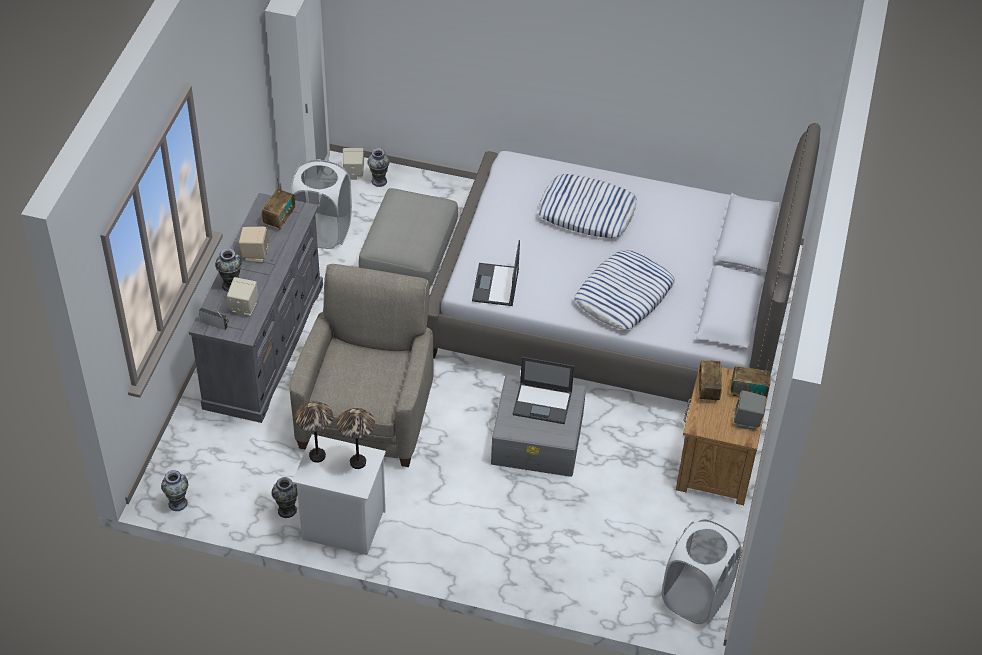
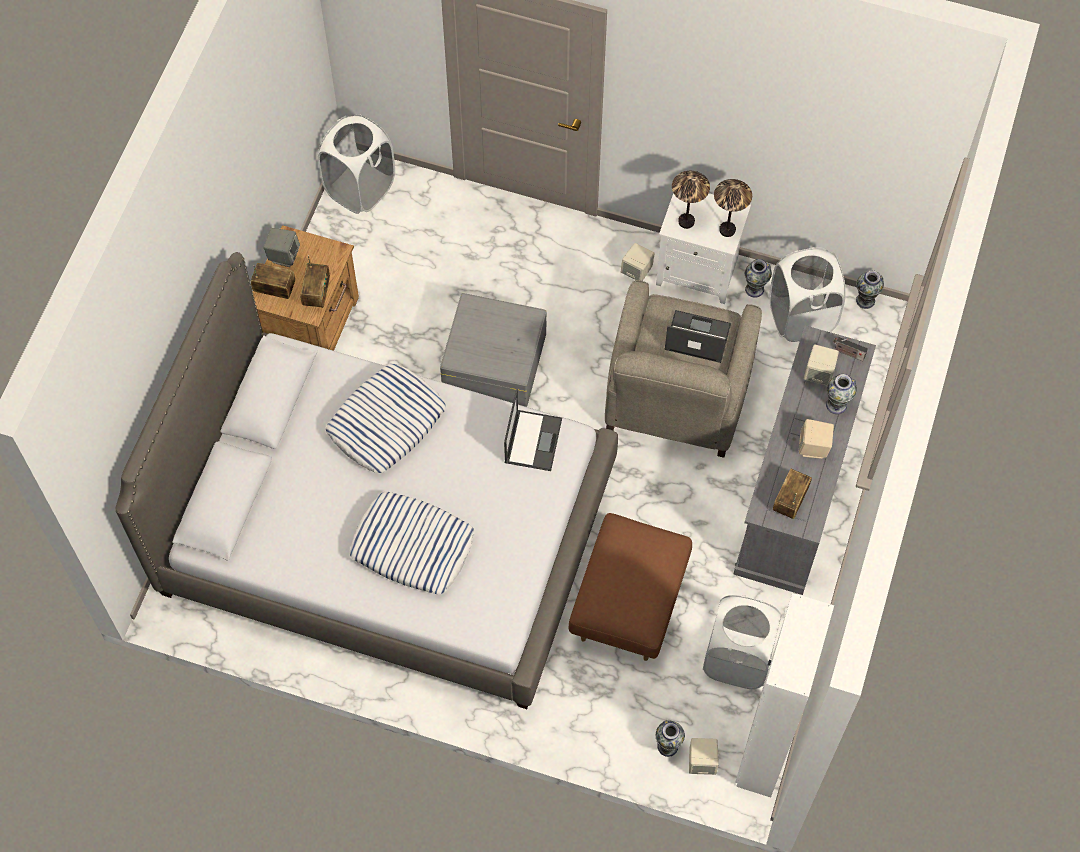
camera: 175 degrees left, 15 degrees up
(243, 486) = (801, 317): none -> white laundry basket
(404, 523) = (637, 271): none -> beige speaker
(409, 265) = (628, 602): grey ottoman -> brown ottoman
(543, 403) = (489, 345): laptop -> laptop (696, 337)

